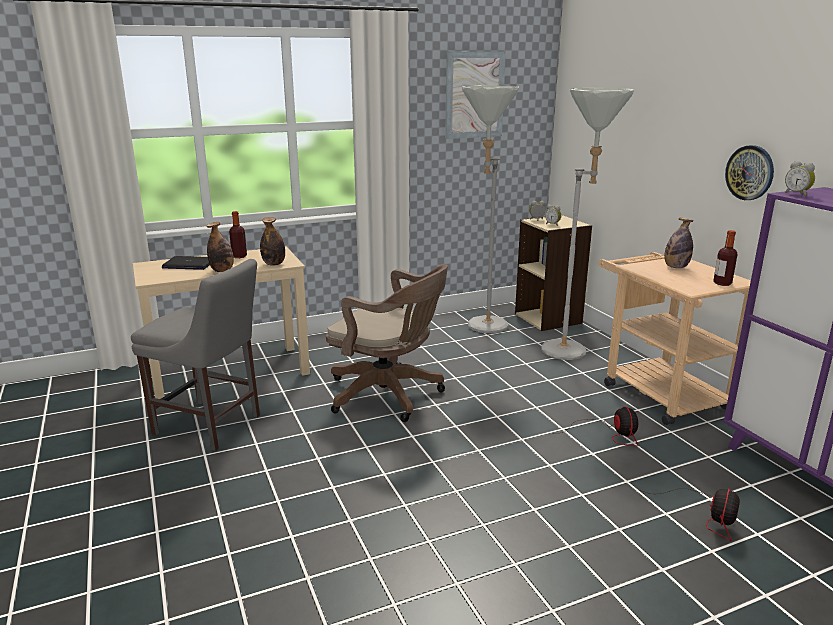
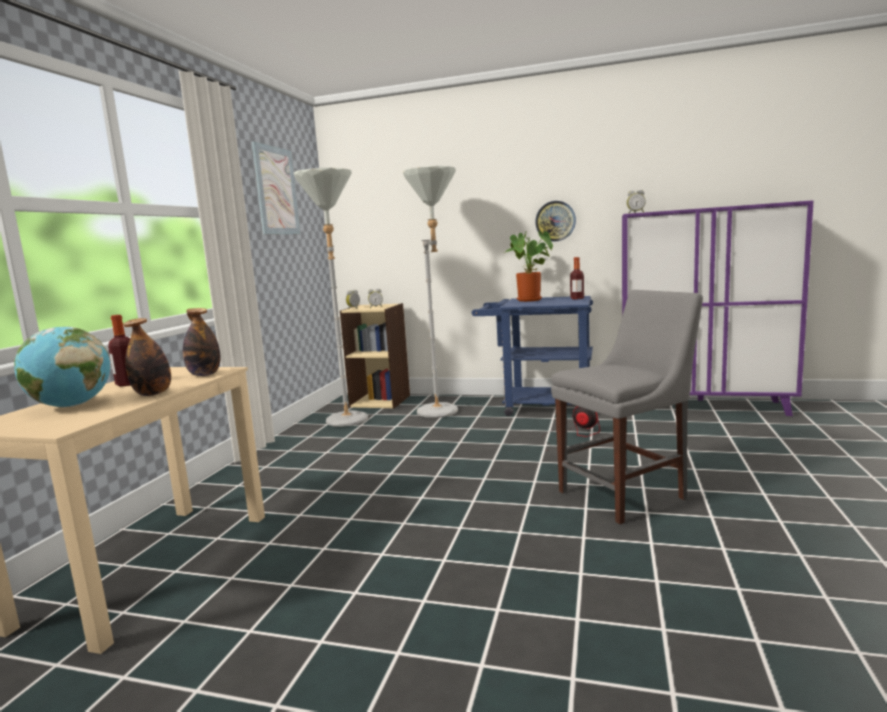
camera: 50 degrees left, 10 degrees down
(188, 264) = (71, 406): laptop -> globe
(211, 426) = (258, 616): grey chair -> grey chair (627, 493)
(389, 395) = (385, 490): brown office chair -> none
(657, 391) = (538, 406): beige cart -> blue cart
(676, 267) = (531, 300): bottle -> potted plant
(707, 516) = (700, 441): fan -> none

